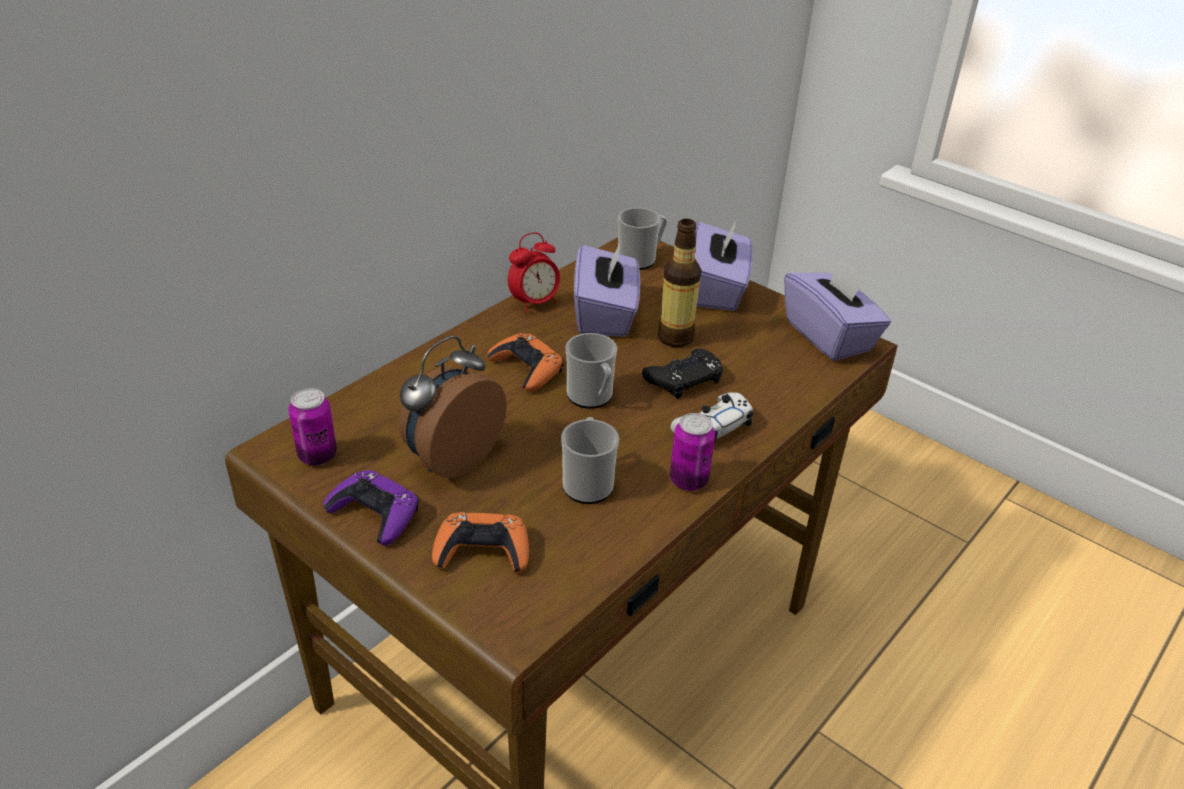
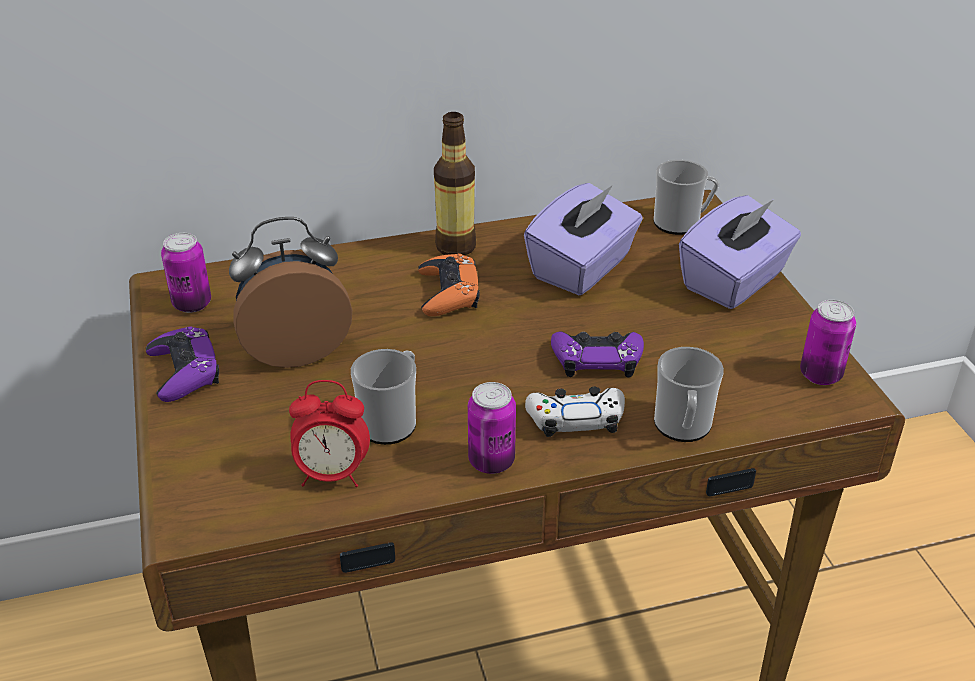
camera: 35 degrees right, 0 degrees up
(482, 551) = (235, 442): orange game controller -> none
(534, 303) = (522, 233): alarm clock -> alarm clock (332, 475)
(592, 398) = (482, 343): mug -> mug (682, 428)
(675, 338) = (633, 315): bottle -> bottle (455, 247)
(683, 378) = (597, 359): black game controller -> purple game controller
(829, 336) = (820, 375): purple tissue box -> can

